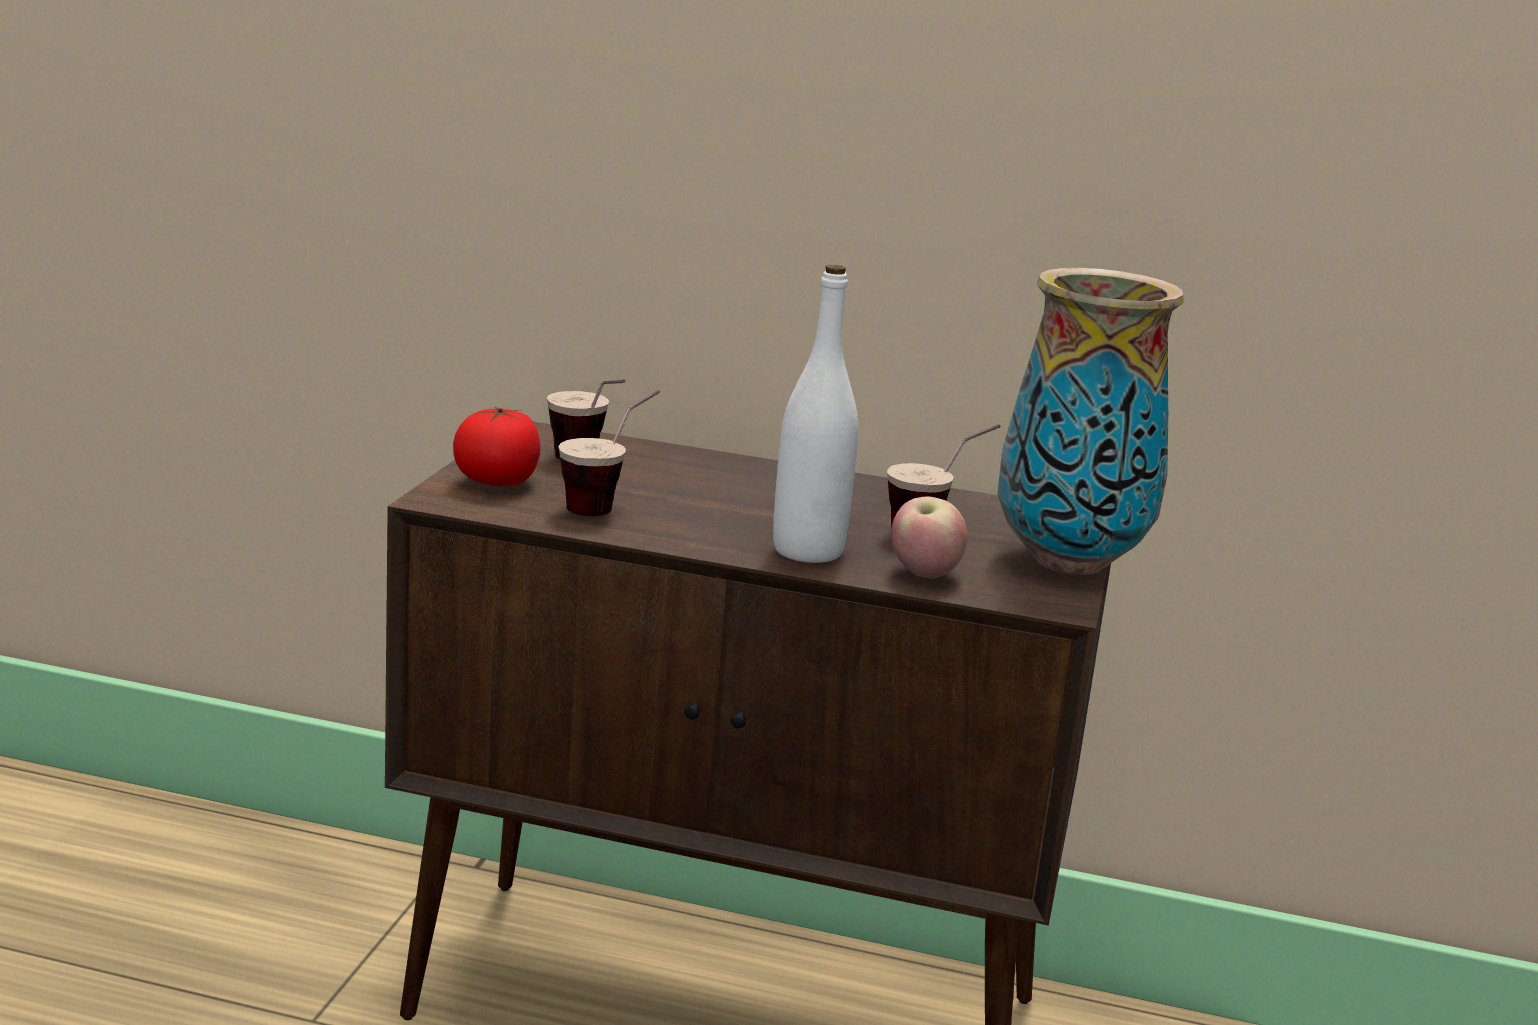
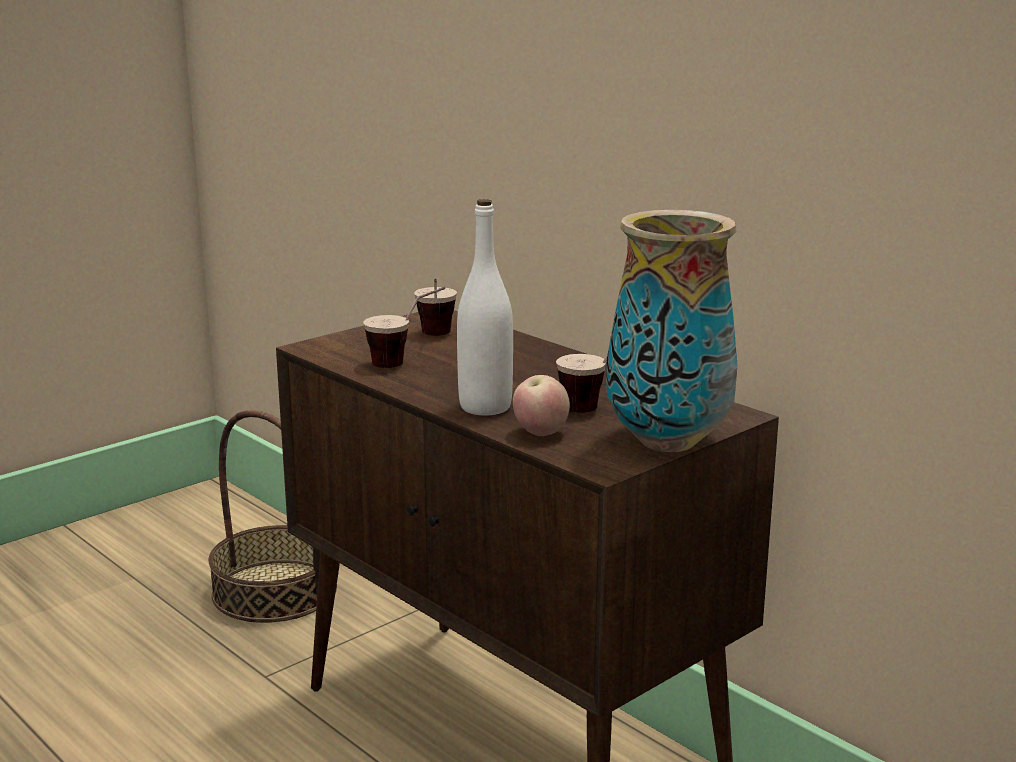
camera: 35 degrees right, 0 degrees up
(202, 894) = (275, 591): none -> basket
(496, 482) = (361, 341): tomato -> none

